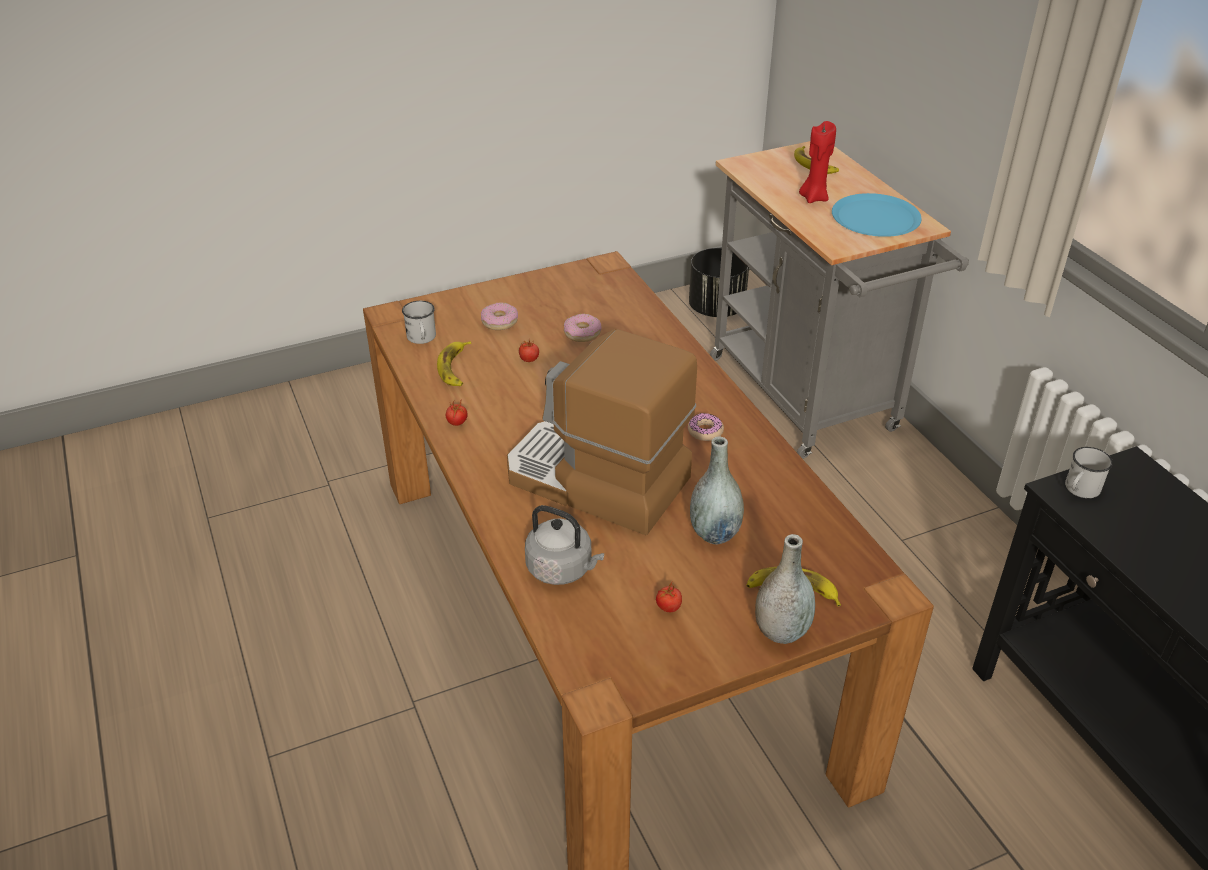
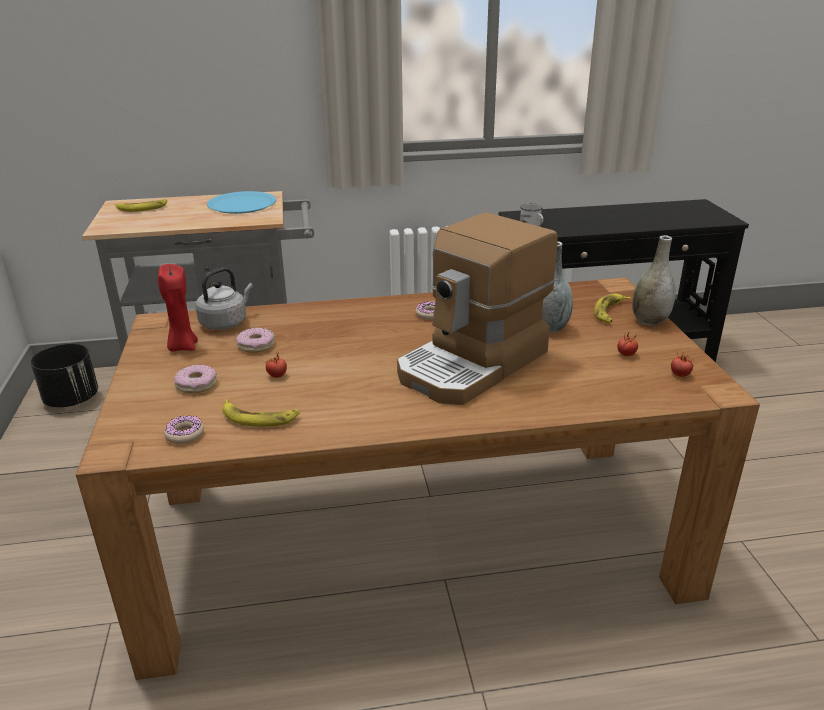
camera: 75 degrees left, 10 degrees down
(422, 338) = (184, 434): white mug -> donut
(457, 423) = (355, 425): tomato -> tomato (680, 375)
(562, 569) = (580, 391): grey kettle -> grey kettle (225, 322)
(814, 198) = (191, 215): red candle -> red candle (182, 347)

